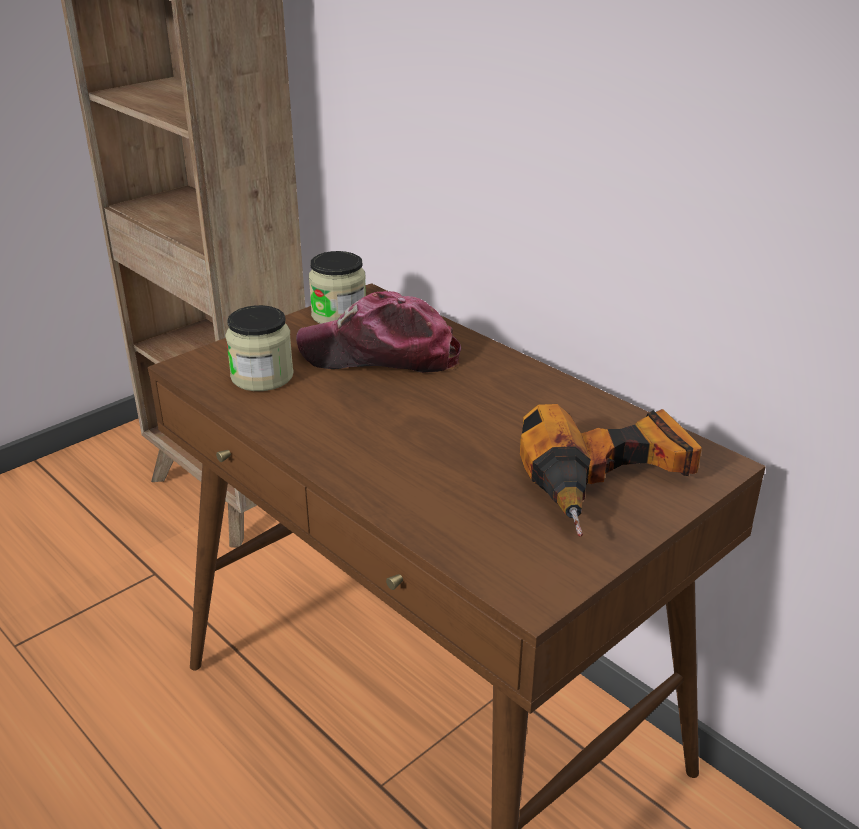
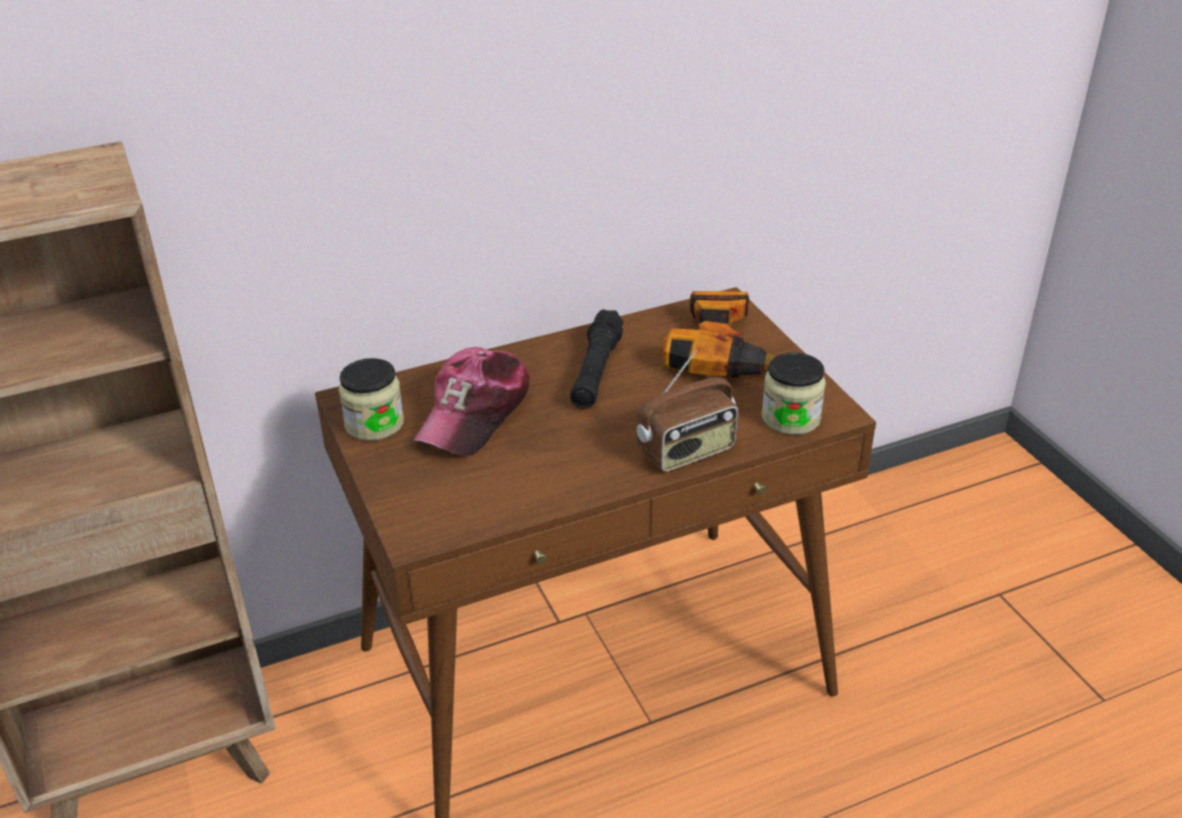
camera: 70 degrees left, 5 degrees up
(262, 376) = (469, 490): jar -> jar (791, 418)
(381, 486) = (687, 452): none -> radio
(496, 403) = (596, 371): none -> black flashlight

